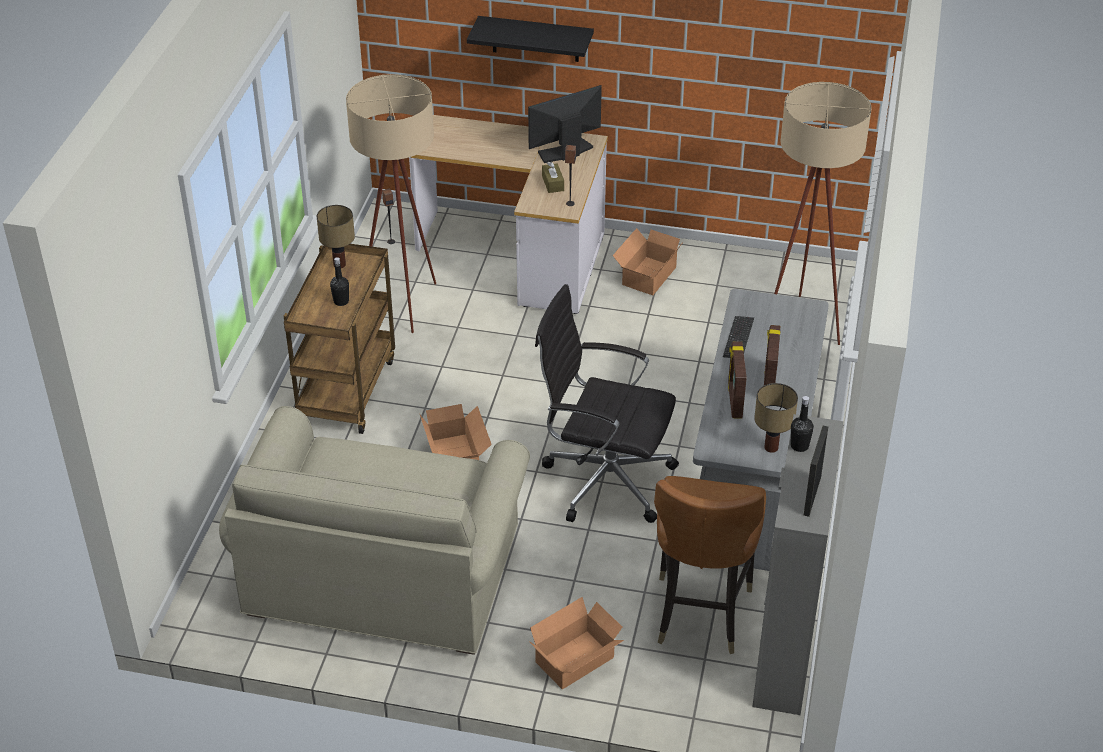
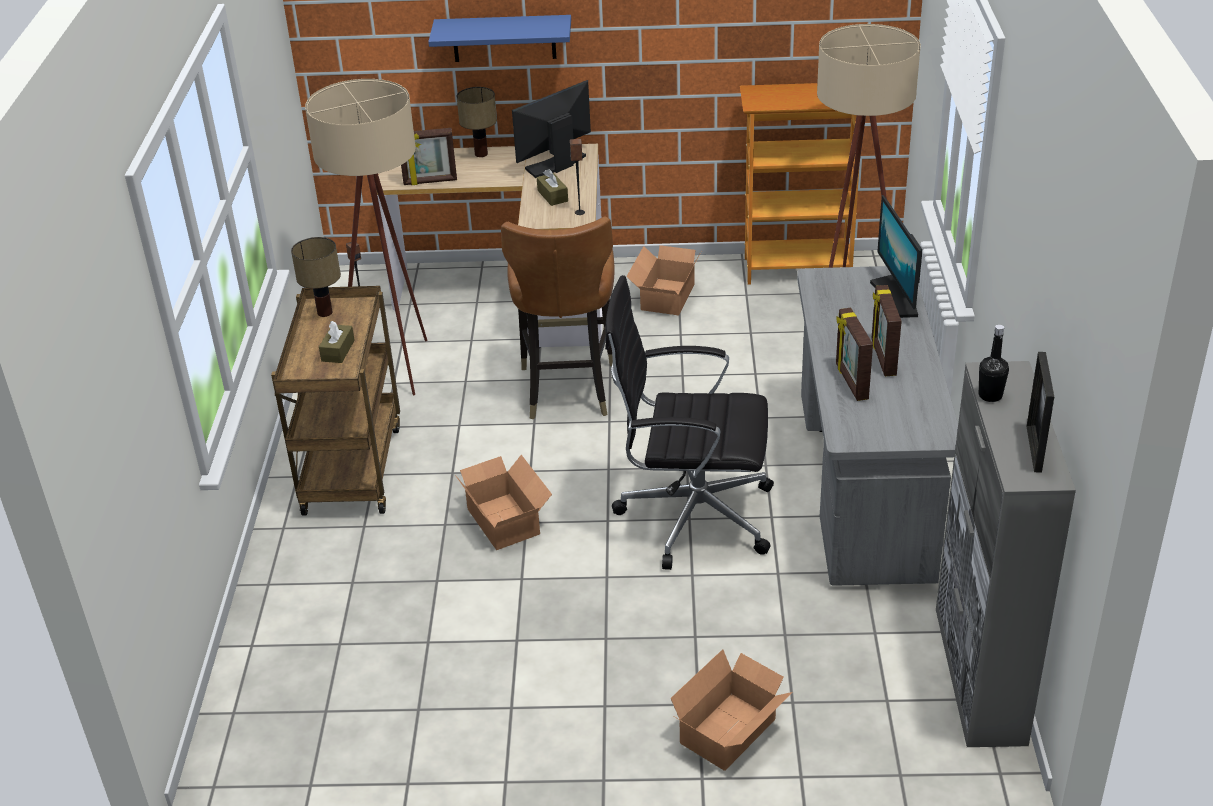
camera: 10 degrees left, 5 degrees down
(341, 301) = (338, 351): black bottle -> brown tissue box
(382, 573) = (453, 670): beige sofa -> none
(456, 152) = (430, 181): none -> picture frame
(535, 39) = (504, 38): black shelf -> blue shelf
(700, 612) = (860, 646): brown chair -> brown chair (567, 389)
(738, 338) = (827, 317): keyboard -> none
(770, 267) = (797, 268): none -> bookcase
(771, 447) = (916, 424): table lamp -> table lamp (481, 153)
(802, 330) = (896, 297): none -> monitor

